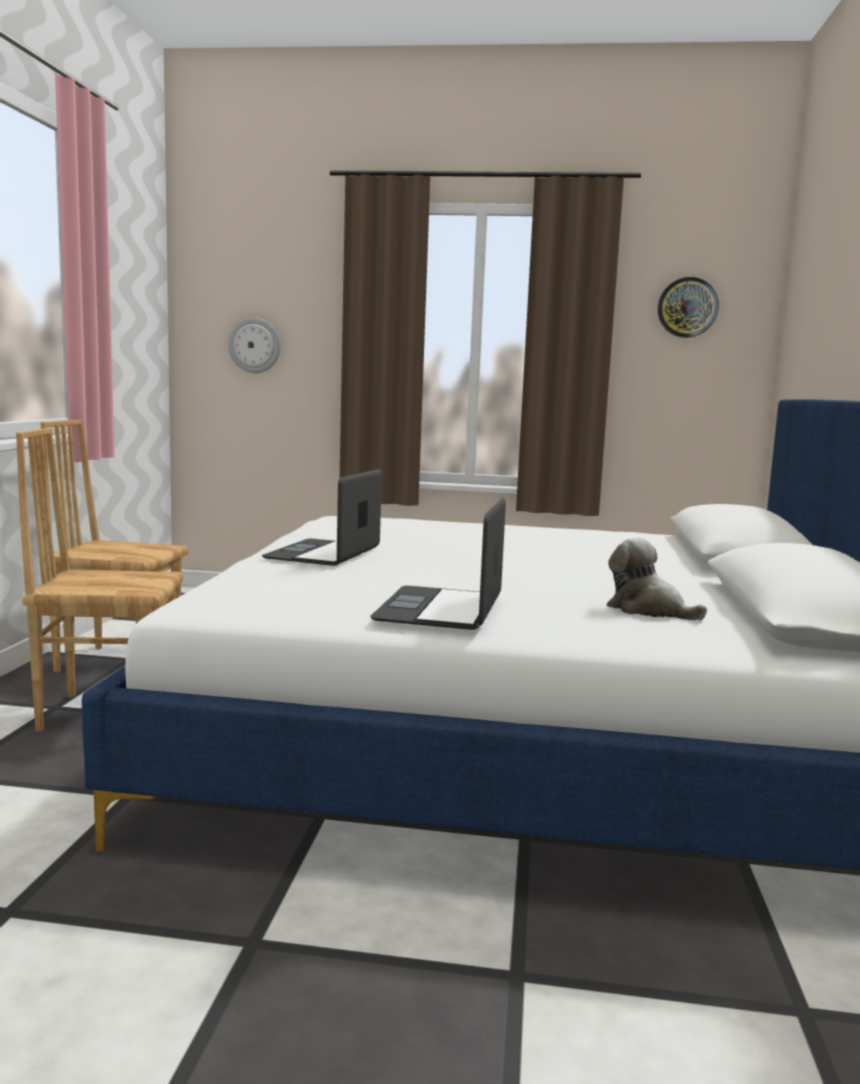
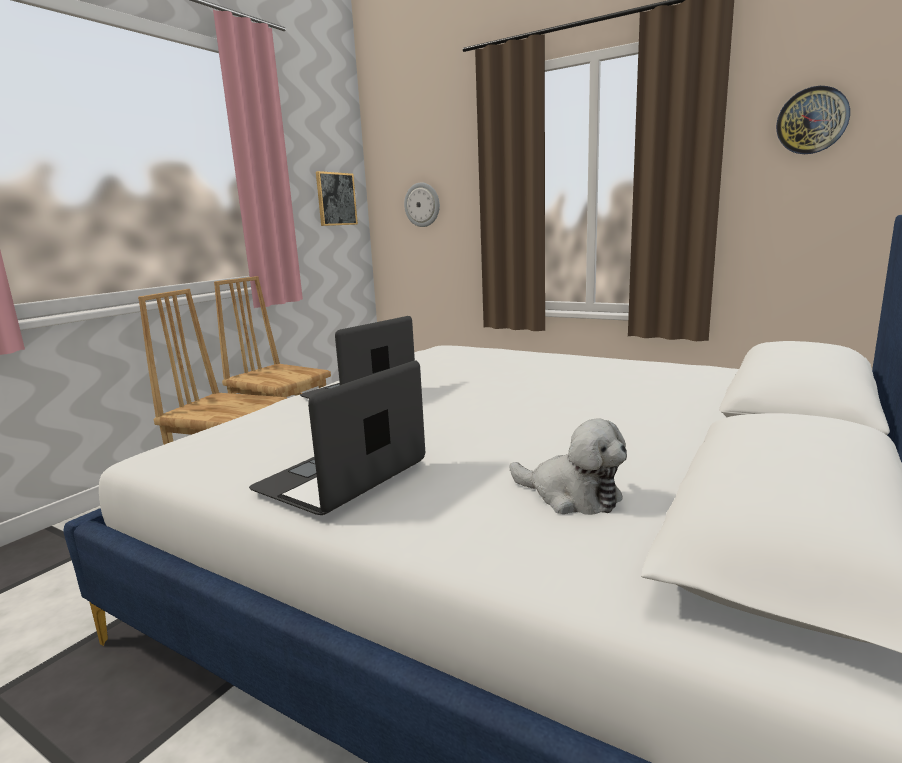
camera: 25 degrees right, 5 degrees up
(141, 326) = (336, 199): none -> picture
(648, 610) = (571, 496): plush toy -> plush toy turned 150 degrees clockwise

